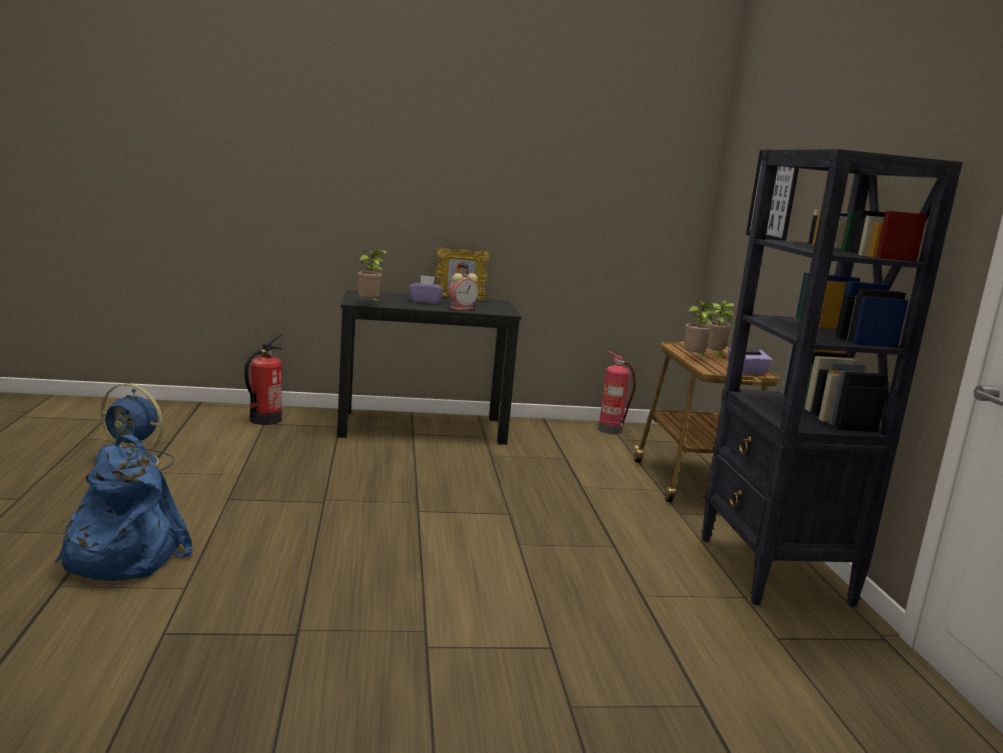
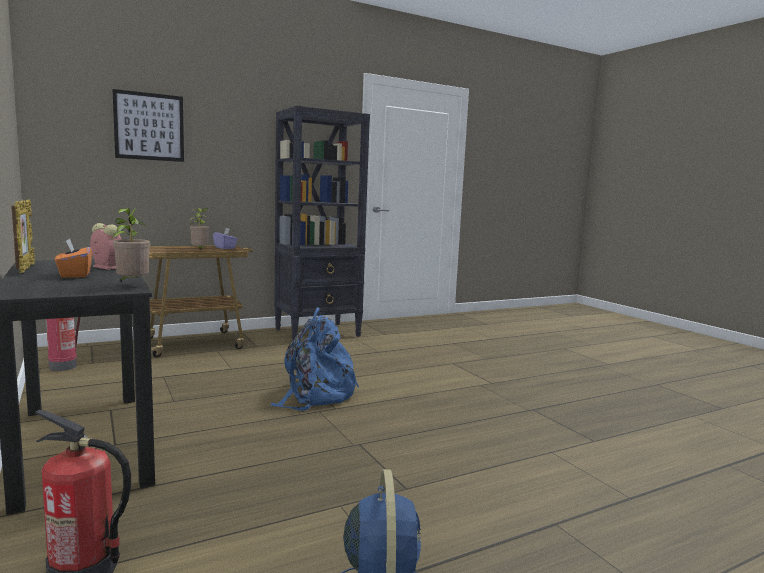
camera: 110 degrees left, 5 degrees down
(120, 555) = (562, 494): blue backpack -> blue backpack (315, 395)
(425, 301) = (74, 275): purple tissue box -> orange tissue box
(714, 356) = (184, 249): potted plant -> none

